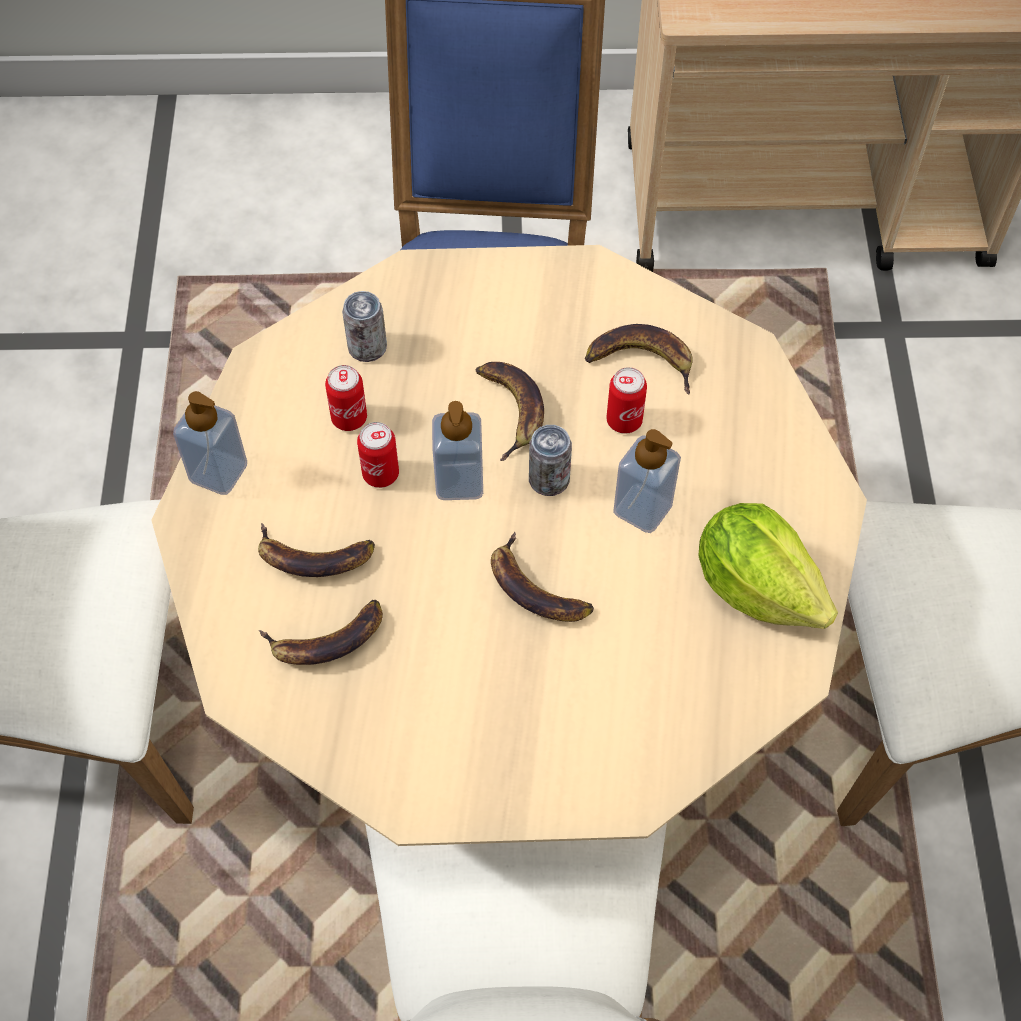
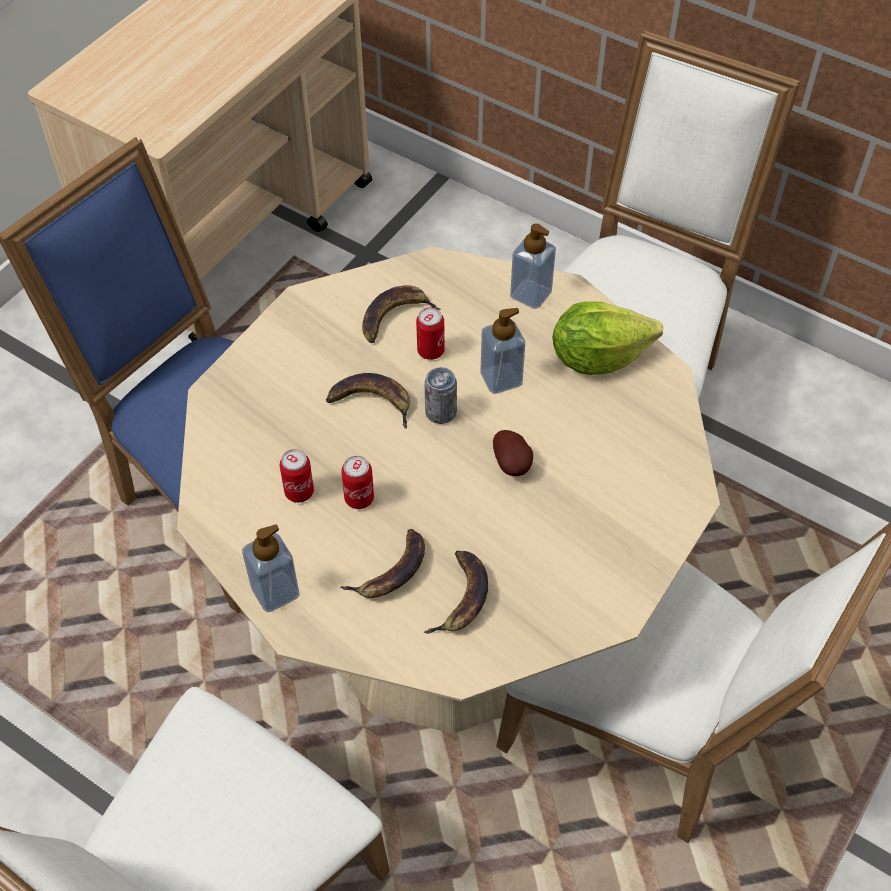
camera: 55 degrees left, 5 degrees down
(367, 347) = (251, 451): can -> none
(459, 481) = (402, 459): soap dispenser -> soap dispenser (531, 294)
(535, 588) = (513, 464): banana -> potato

